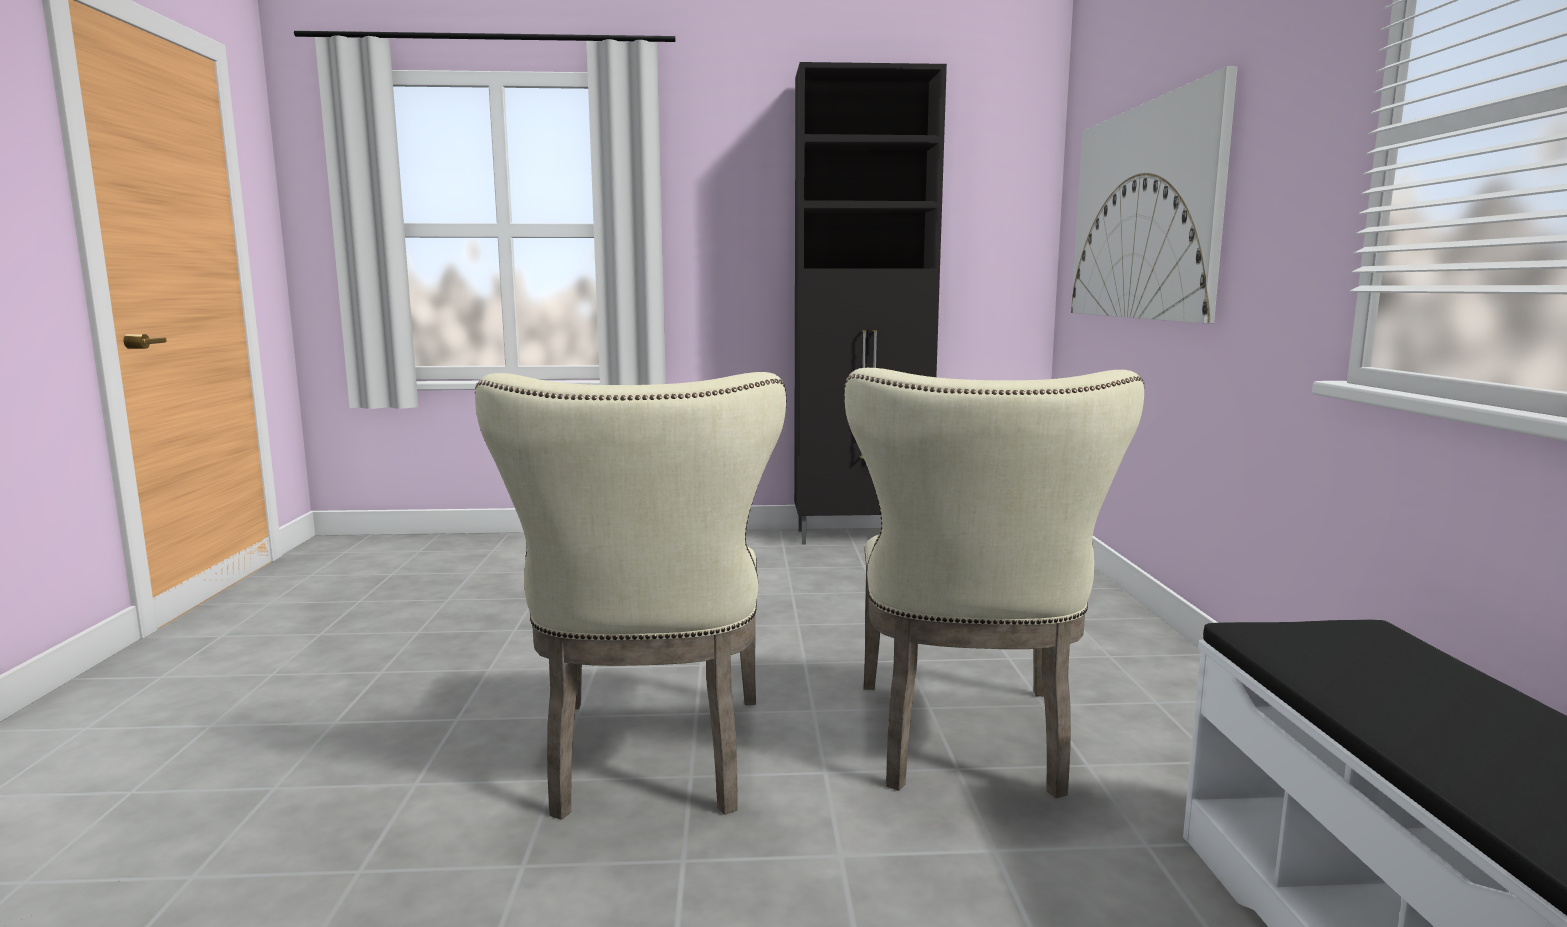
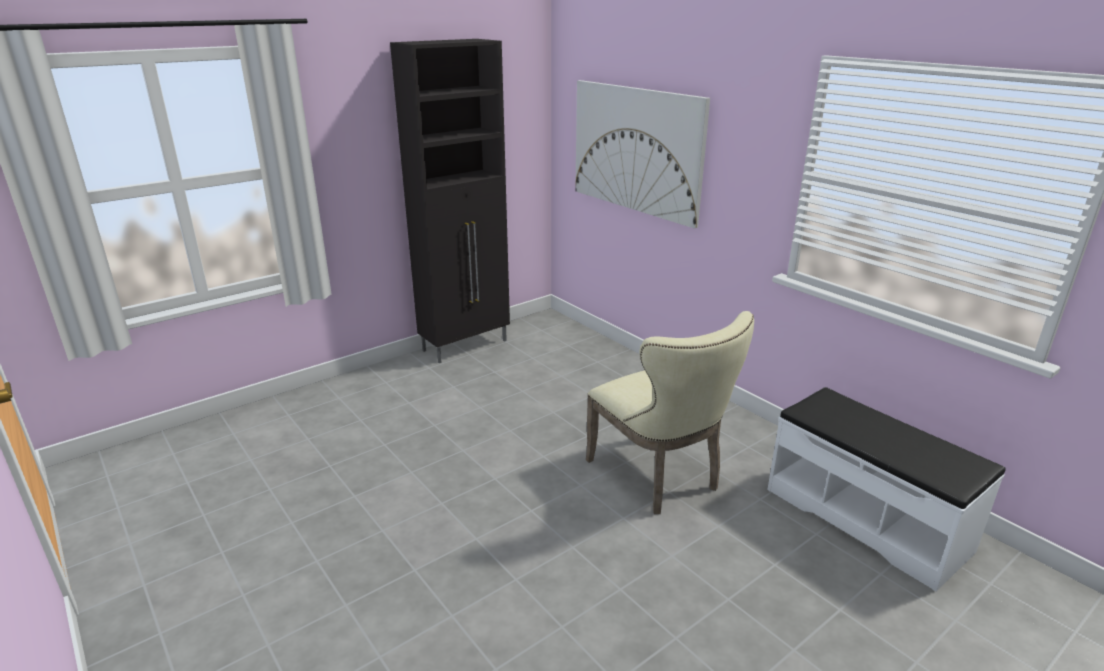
camera: 35 degrees left, 15 degrees up
(653, 762) = (547, 547): beige chair -> none

